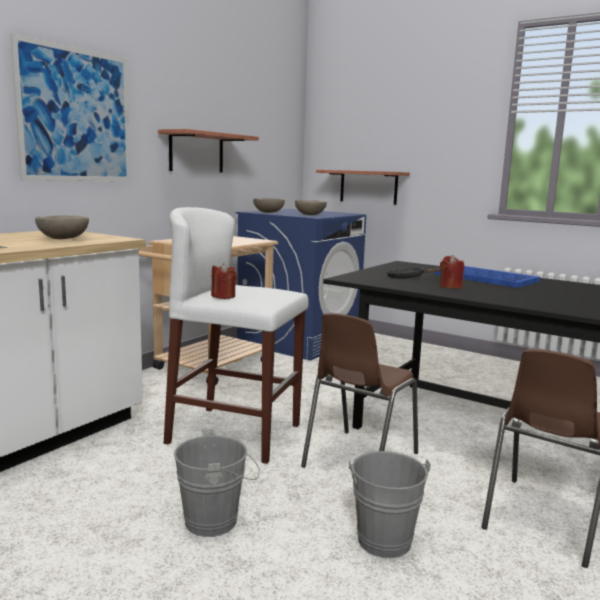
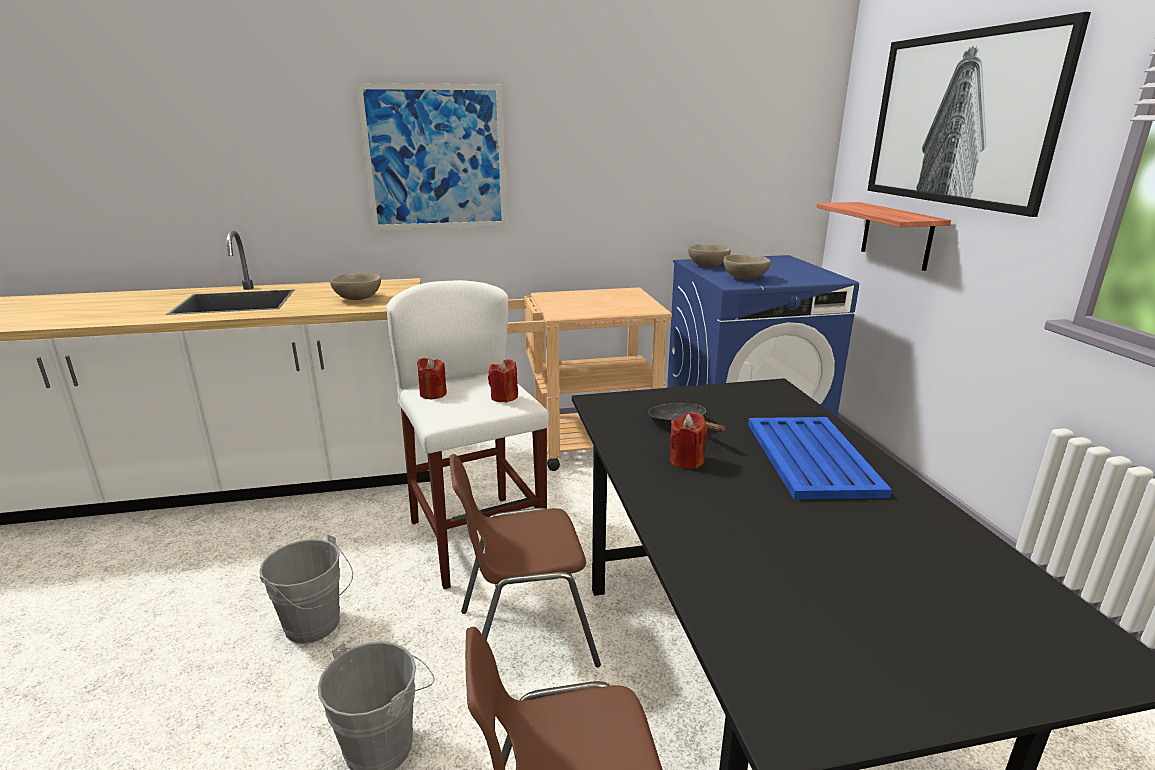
camera: 45 degrees right, 10 degrees up
(196, 152) = (612, 186): shelf -> none
(274, 290) = (504, 397): none -> red candle
(405, 116) = (961, 119): none -> picture

